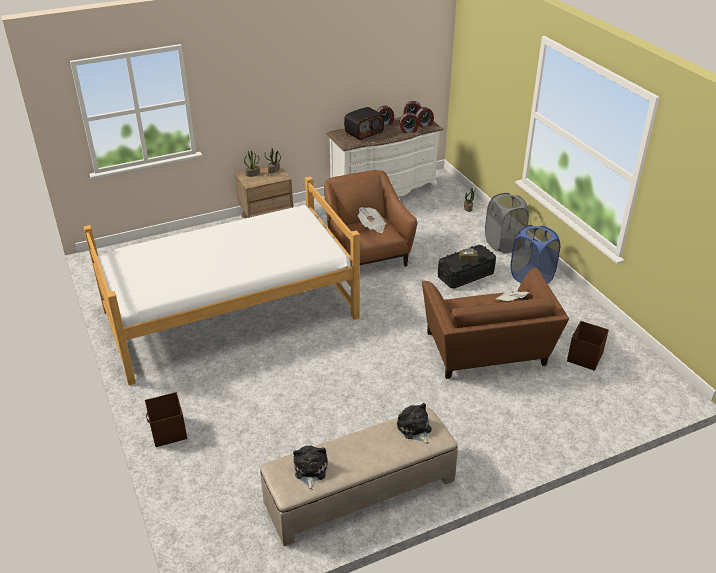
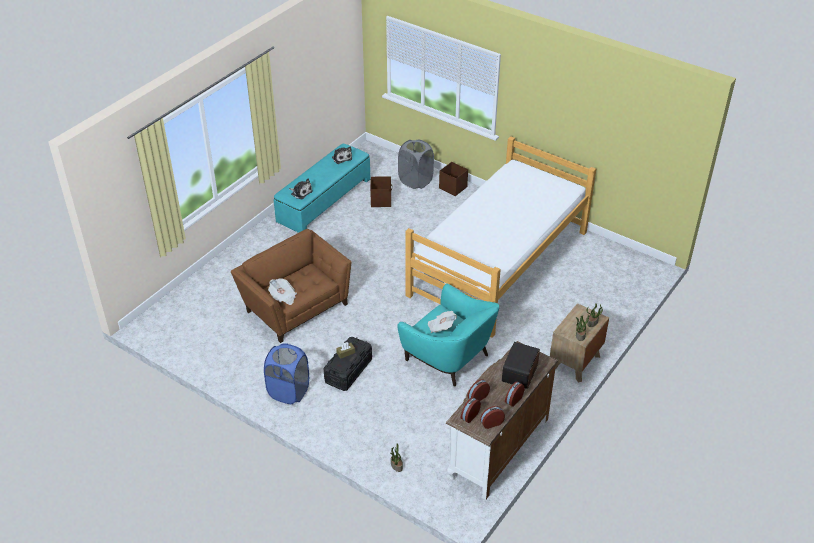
camera: 150 degrees right, 5 degrees up
(359, 492) = (324, 199): beige bench -> turquoise bench
(366, 255) = (448, 357): brown armchair -> turquoise armchair
(503, 244) = (333, 425): grey laundry basket -> grey laundry basket (415, 181)
(584, 357) = (220, 328): brown storage box -> brown storage box (381, 200)

